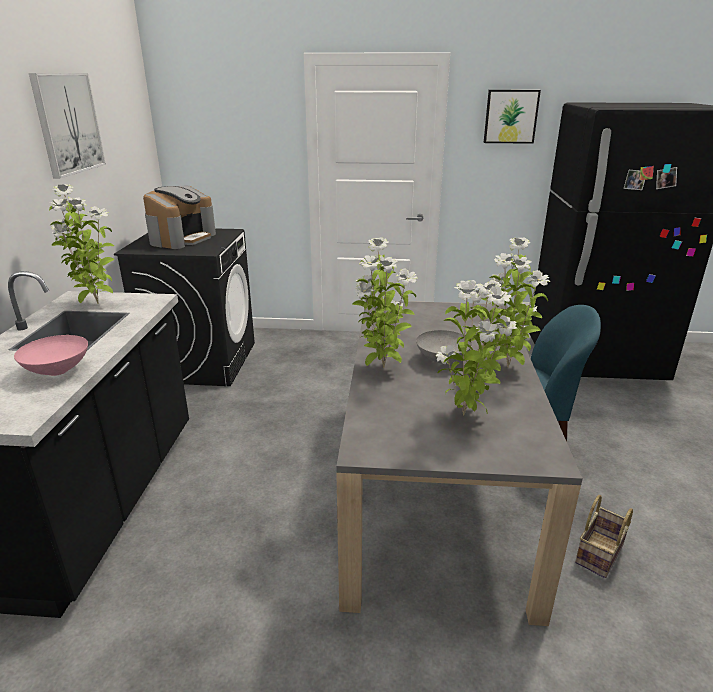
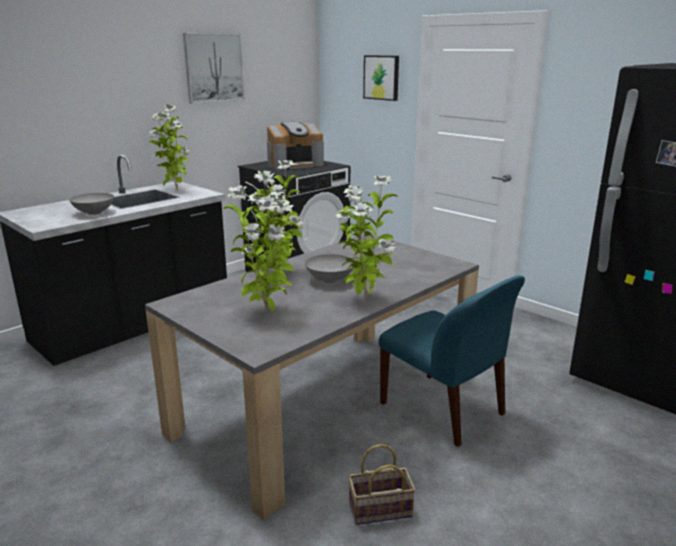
camera: 40 degrees right, 5 degrees down
(56, 371) = (93, 213): pink bowl -> grey bowl
(510, 116) = (607, 78): picture -> picture (382, 77)

